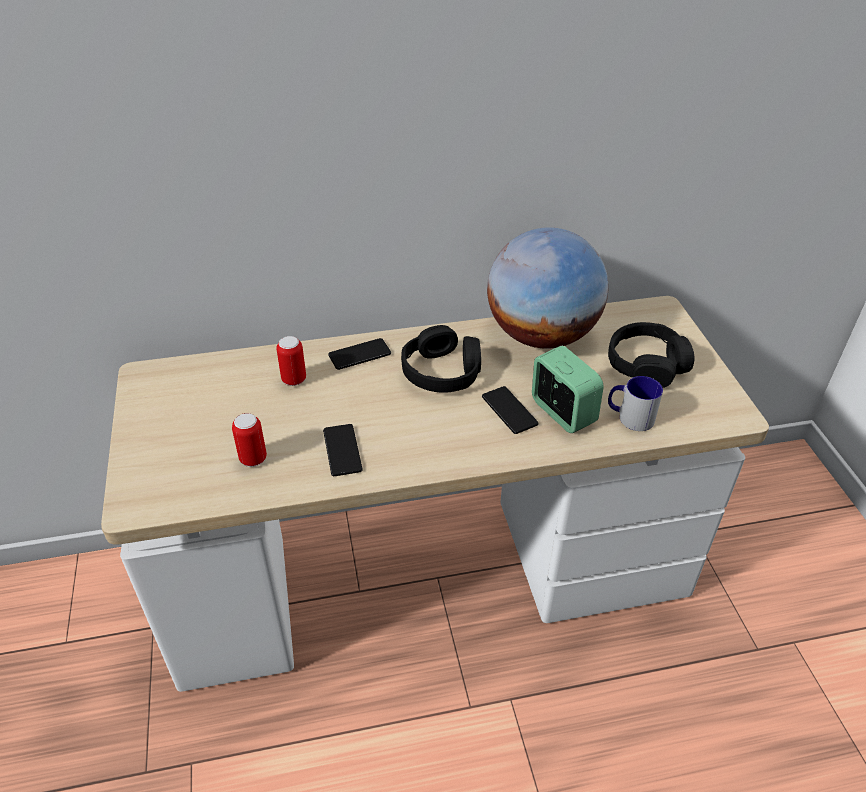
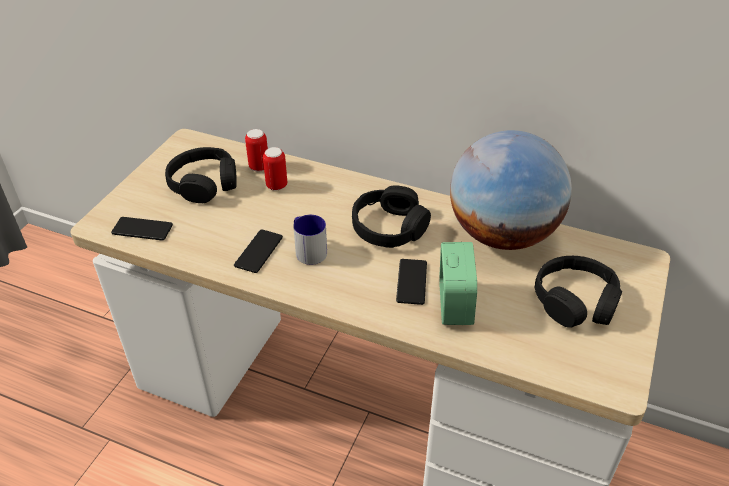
camera: 35 degrees right, 0 degrees up
(213, 410) = (204, 184): none -> black headphones
(253, 459) = (196, 228): can -> can (259, 167)
(359, 355) = (340, 187): phone -> phone (142, 229)
(629, 417) = (510, 337): mug -> mug (308, 250)

